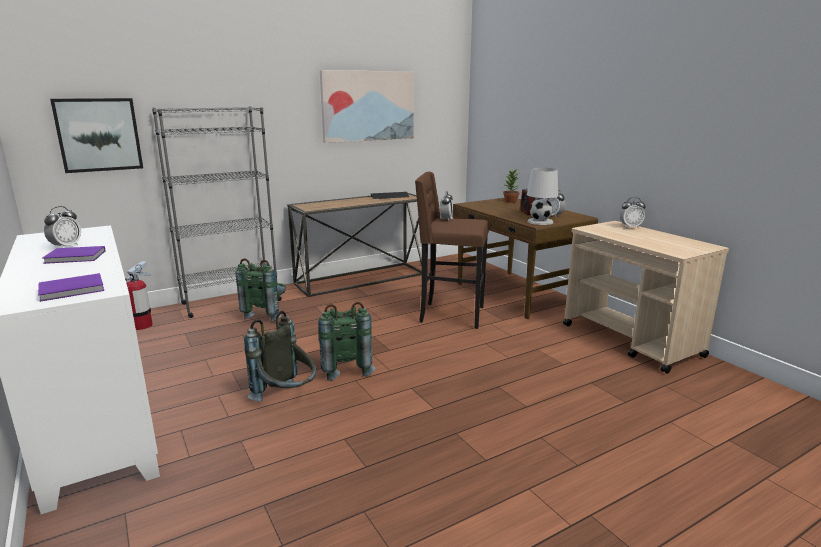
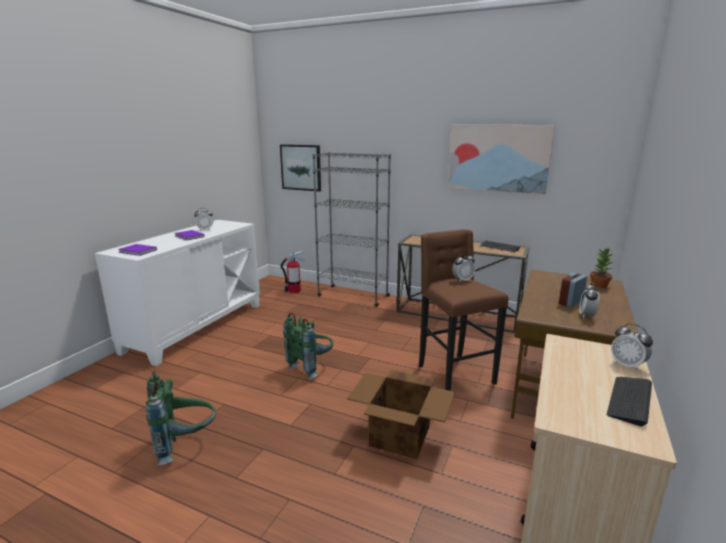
camera: 55 degrees right, 0 degrees up
(266, 314) = (352, 311): green backpack -> green backpack (185, 444)
(287, 399) = (254, 365): grey backpack -> none
(507, 363) = (400, 436): none -> cardboard box
(540, 221) = (546, 315): white table lamp -> none
(668, 237) = (629, 400): none -> keyboard

